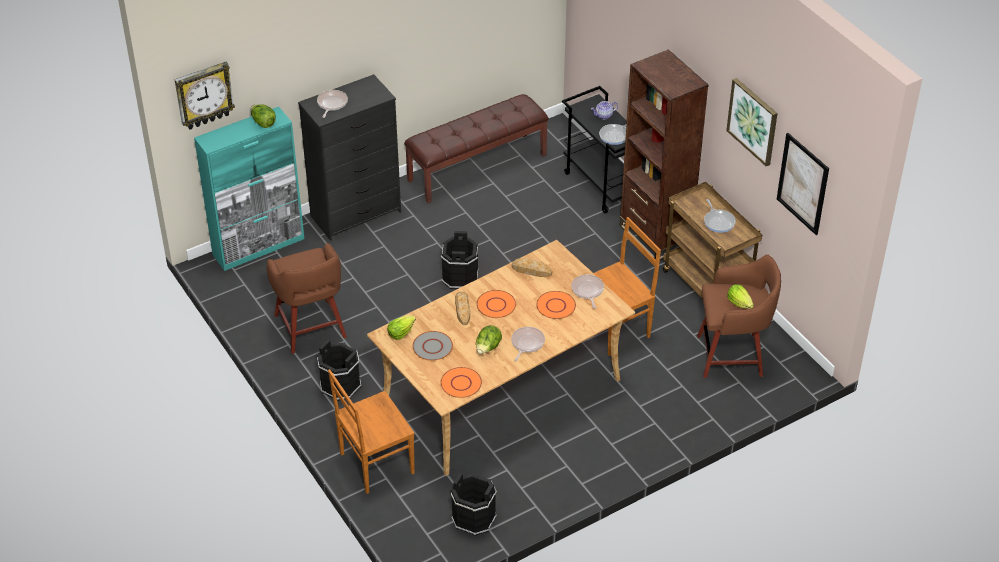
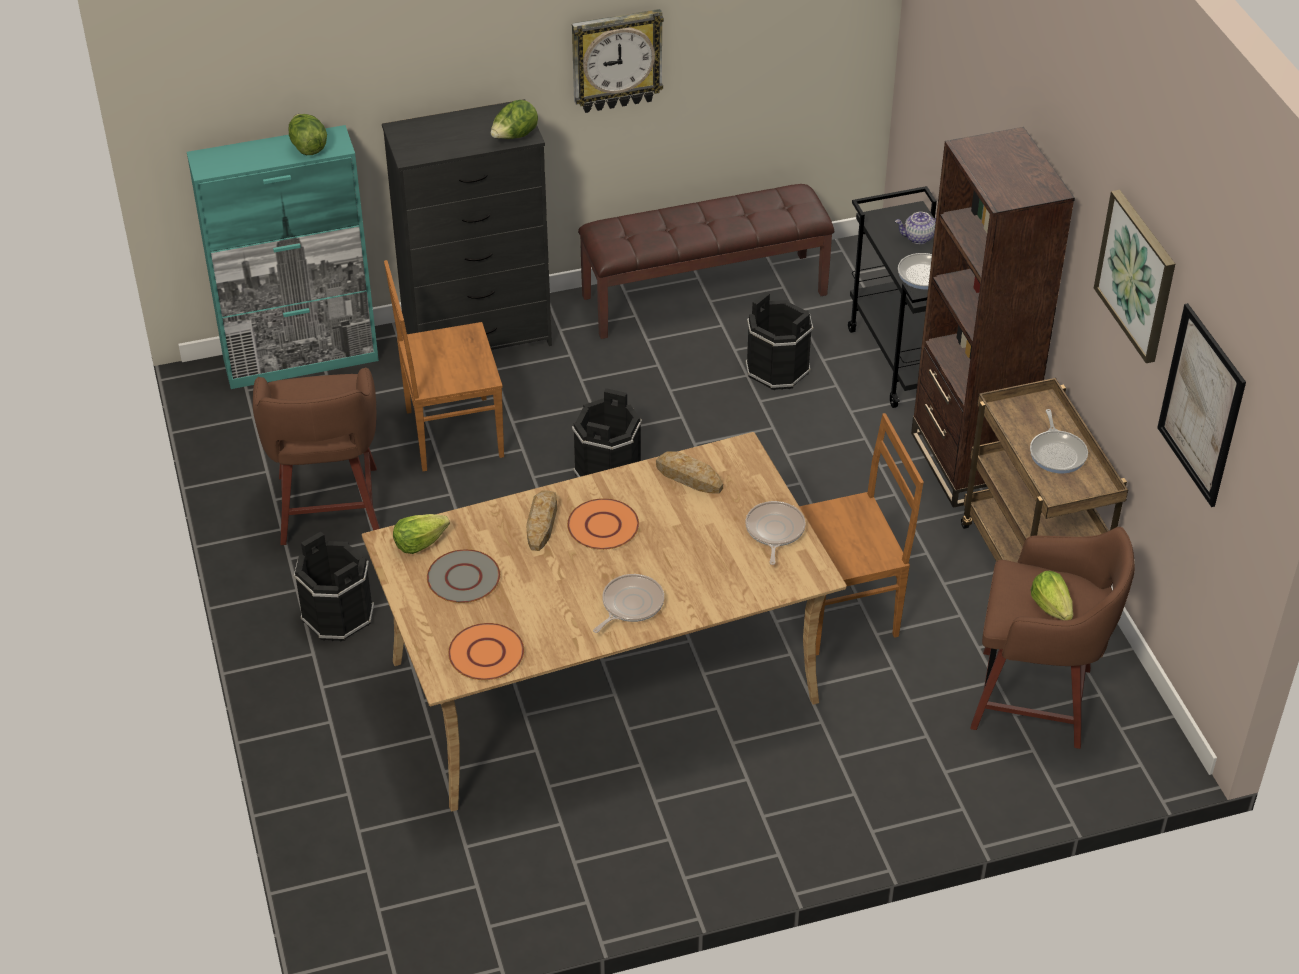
camera: 15 degrees right, 0 degrees up
(204, 95) = (207, 81): wall clock -> wall clock (616, 60)
(331, 104) = (434, 135): frying pan -> none
(374, 464) = (339, 764): brown chair -> brown chair (450, 434)
(474, 518) = (471, 899): black bucket -> black bucket (778, 369)
(488, 348) = (558, 599): lettuce -> lettuce (514, 137)
(555, 306) = (707, 548): orange plate -> none

